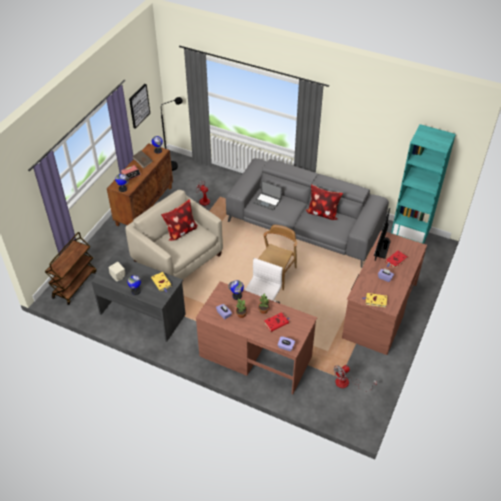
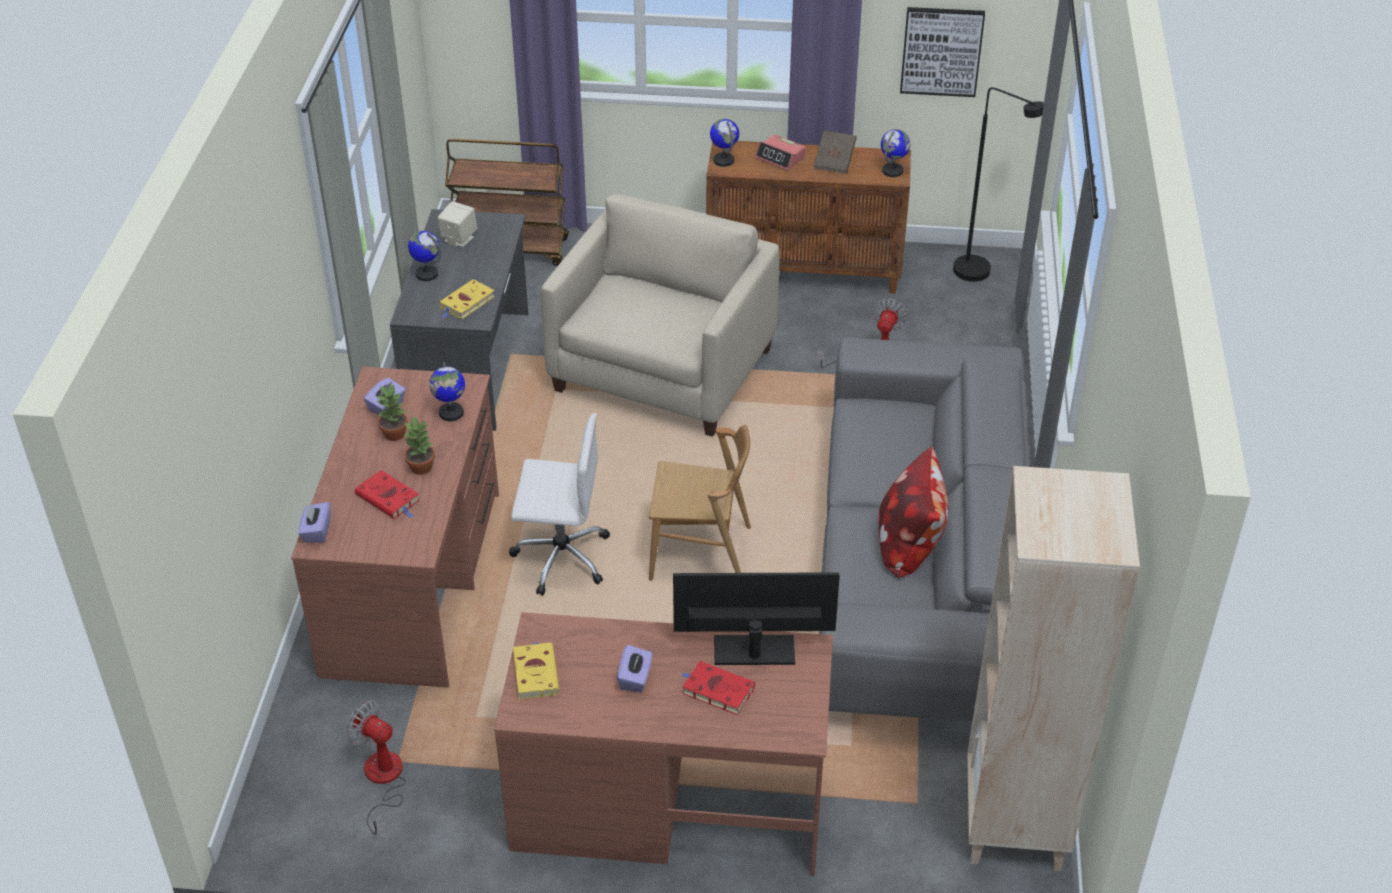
camera: 70 degrees right, 5 degrees down
(180, 231) = (672, 302): pillow -> none
(267, 201) = (886, 427): laptop -> none
(409, 237) = (1015, 824): turquoise bookcase -> beige bookcase

